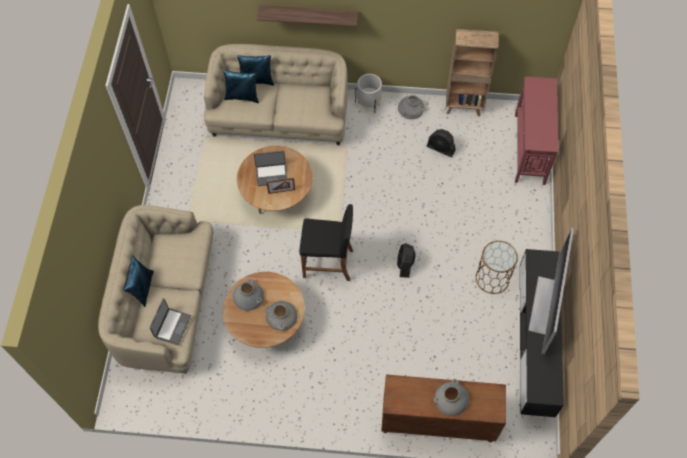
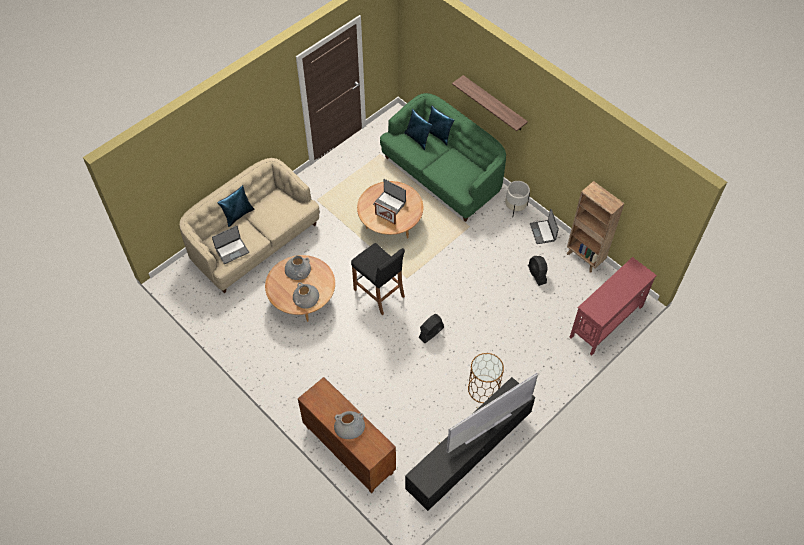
camera: 40 degrees right, 5 degrees down
(280, 117) = (442, 175): beige sofa -> green sofa
(411, 108) = (543, 232): grey vase -> laptop

